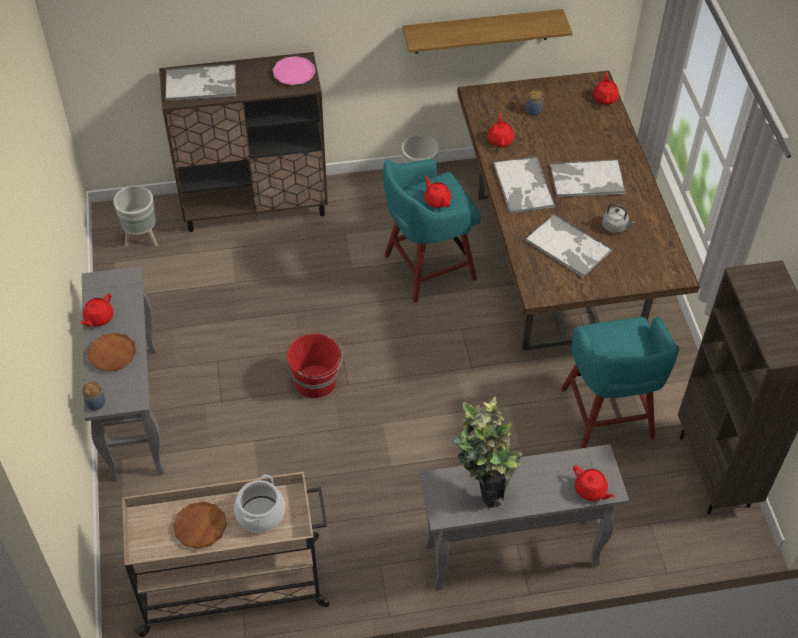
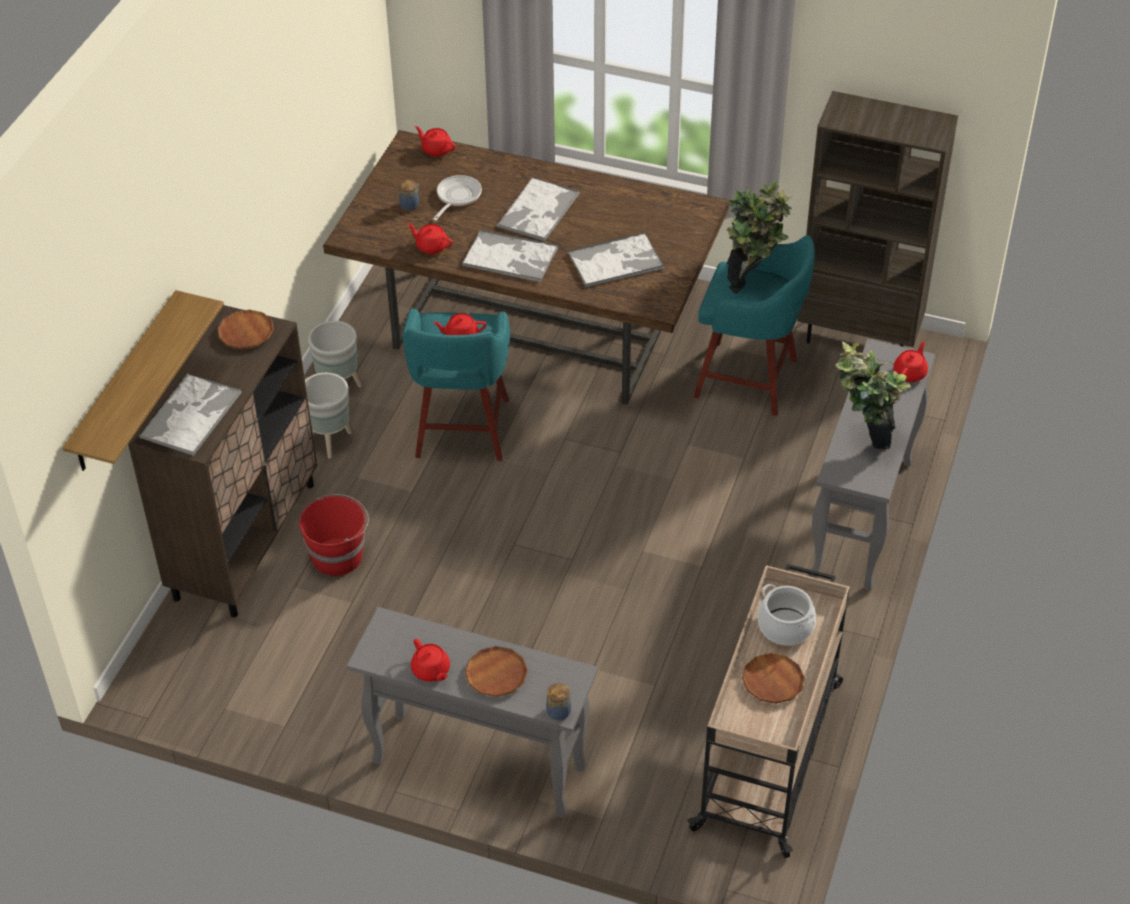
camera: 60 degrees left, 5 degrees down
(141, 239) = (208, 668): grey planter -> grey planter (329, 442)
(294, 73) = (246, 333): pink plate -> brown plate
(316, 381) = (550, 584): red bucket -> red bucket (338, 556)
(482, 31) = (313, 167): shelf -> shelf (125, 384)
(563, 130) = (457, 197): none -> frying pan
(591, 490) = (910, 373): red teapot -> red teapot turned 45 degrees counterclockwise
(615, 226) = (615, 219): grey kettle -> none
(631, 344) = (751, 281): none -> potted plant

